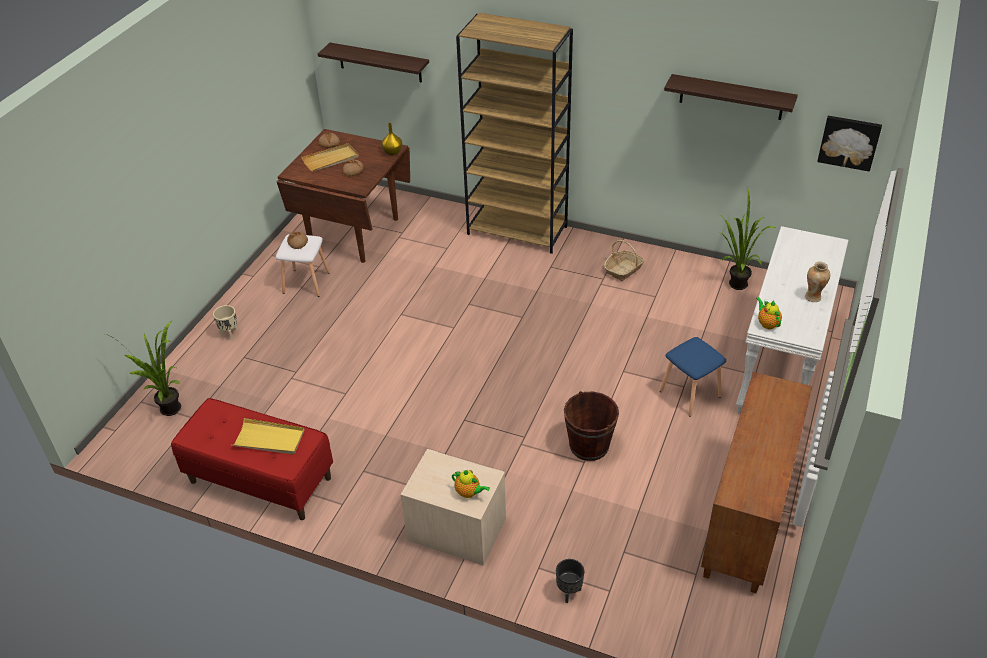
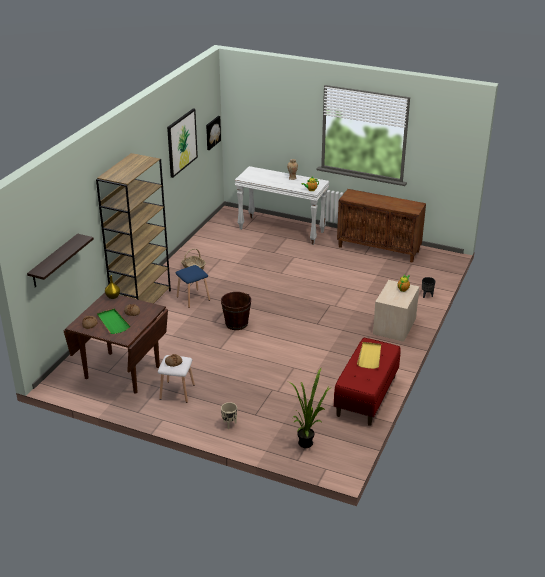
camera: 90 degrees left, 10 degrees down
(331, 159) = (113, 322): beige tray -> green tray
(589, 446) = (336, 286): brown bucket -> brown bucket (236, 324)
(689, 393) = (299, 256): blue stool -> blue stool (193, 298)
(731, 97) = (181, 142): shelf -> picture
(734, 286) = (215, 236): potted plant -> none

